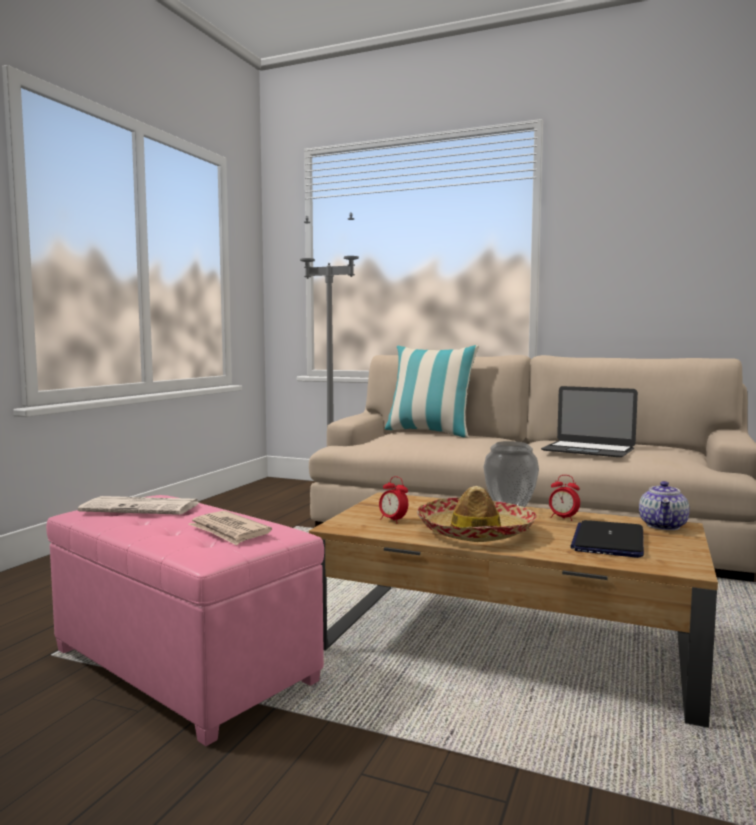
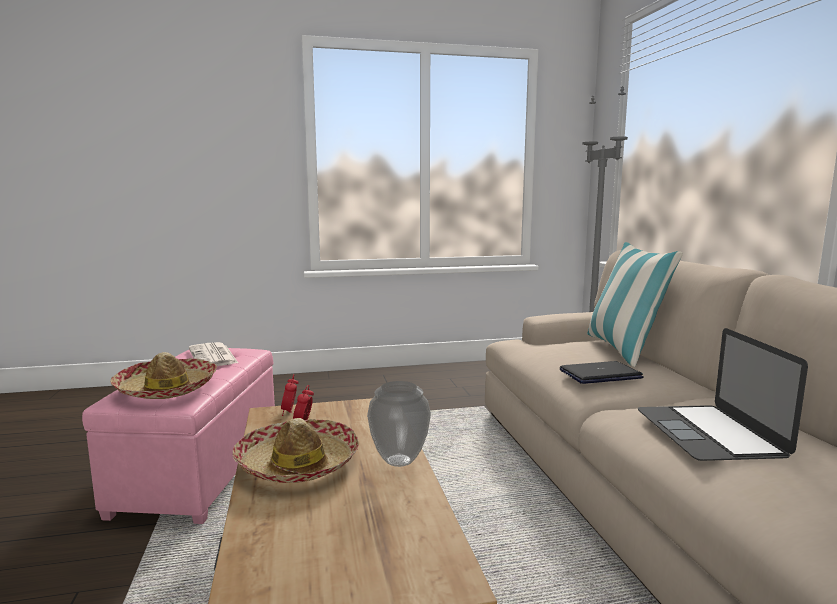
camera: 55 degrees right, 5 degrees up
(229, 531) = (167, 389): newspaper -> hat
(563, 518) = (398, 494): alarm clock -> alarm clock (290, 412)
(608, 541) = (325, 539): laptop -> laptop (600, 374)
(663, 526) = (437, 568): teapot -> none

